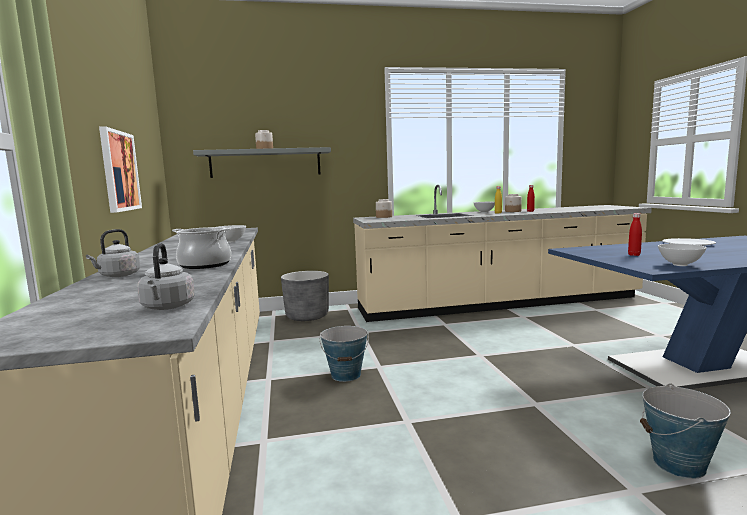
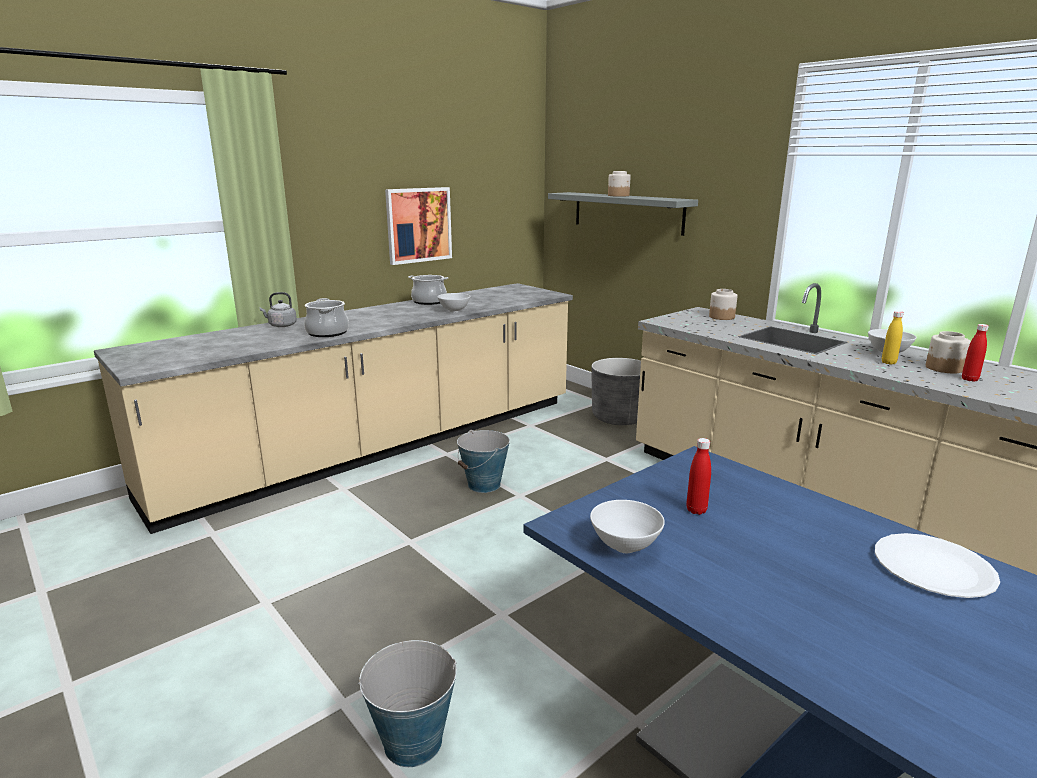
camera: 60 degrees right, 10 degrees up
(167, 307) = (185, 358): grey kettle -> none
(175, 244) = (429, 301): none -> cooking pot

